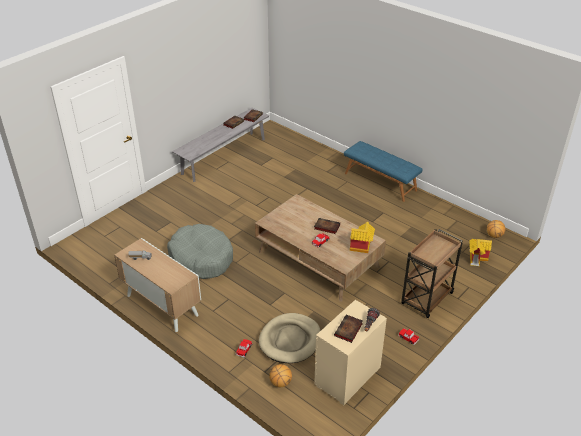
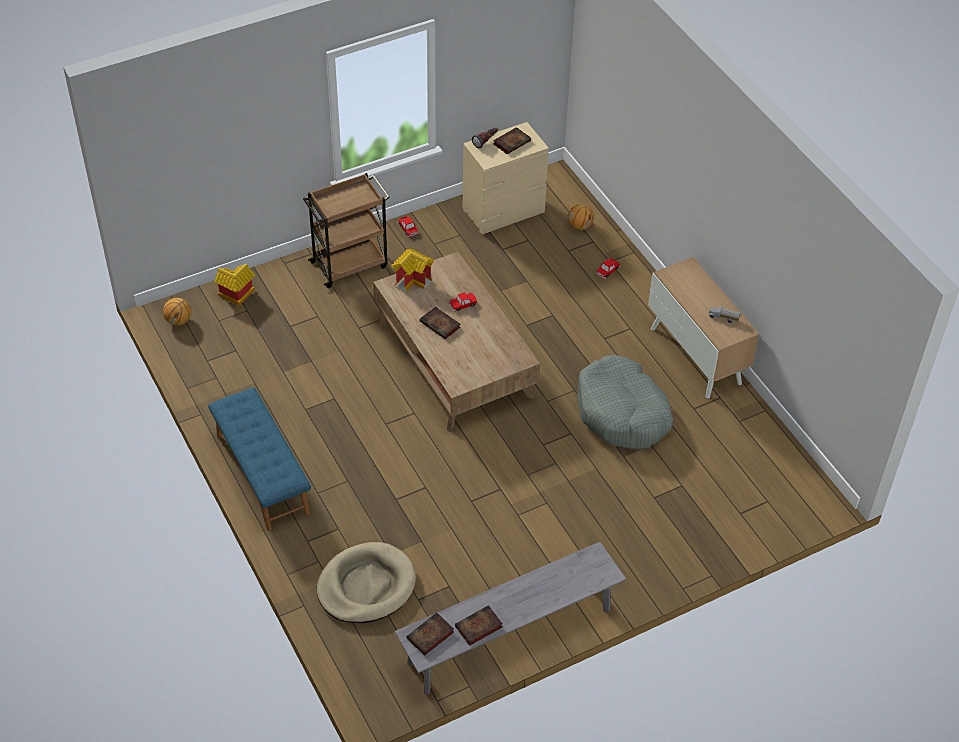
camera: 160 degrees left, 10 degrees up
(290, 340) = (548, 265): beige dog bed -> beige dog bed (366, 586)

